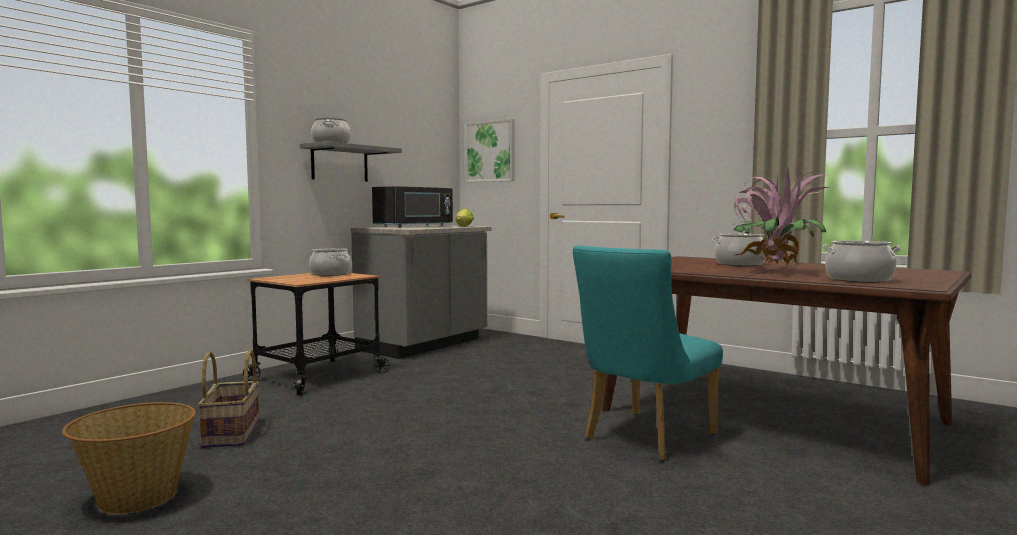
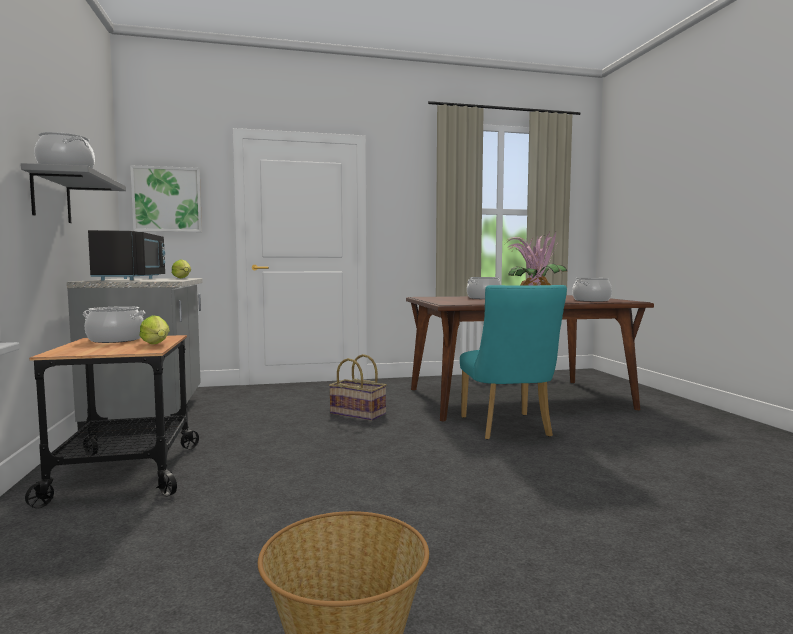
camera: 50 degrees left, 0 degrees up
(233, 434) = (224, 557): basket -> basket (358, 413)
(325, 279) = (157, 344): none -> lettuce

